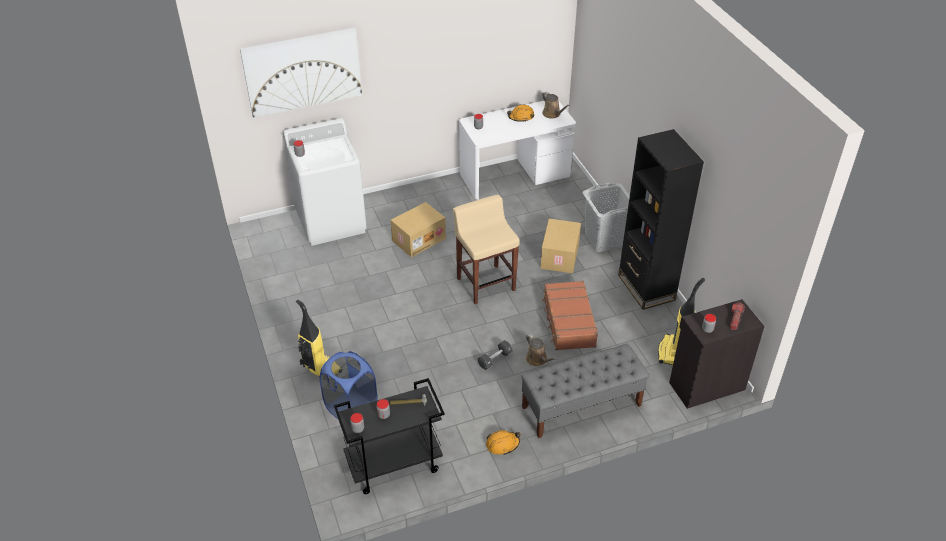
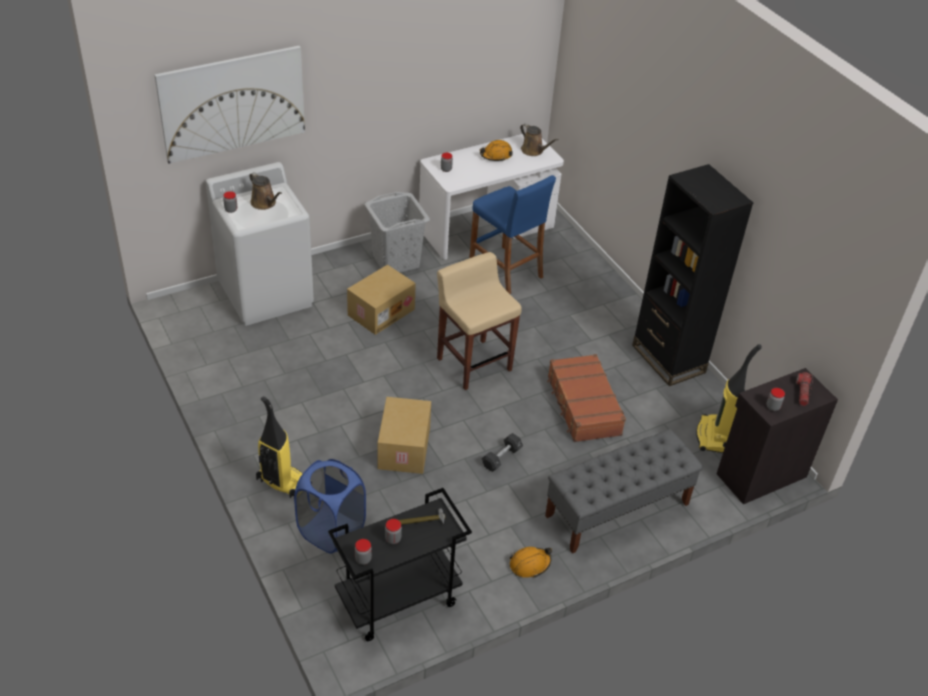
camera: 10 degrees left, 0 degrees up
(525, 210) = (506, 270): none -> blue stool
(537, 359) = (554, 455): brown watering can -> brown watering can (265, 203)
(560, 256) = (559, 325): cardboard box -> cardboard box (405, 448)
(605, 240) = (608, 303): grey laundry basket -> grey laundry basket (396, 261)

